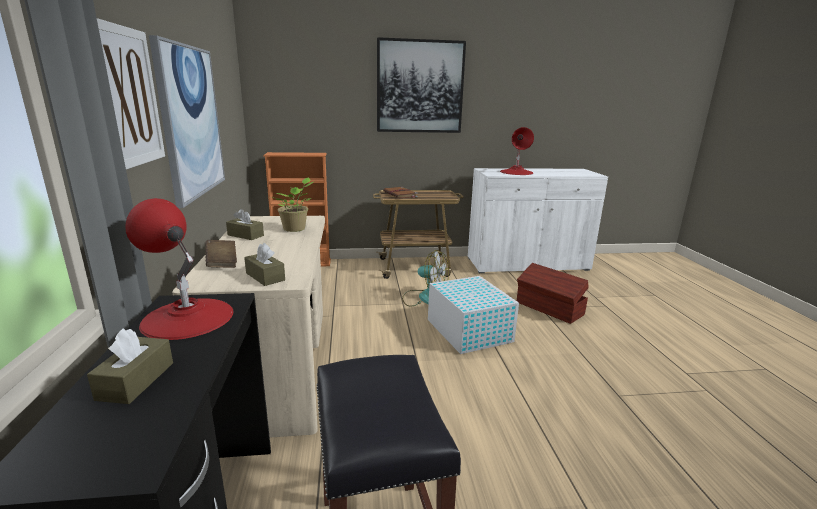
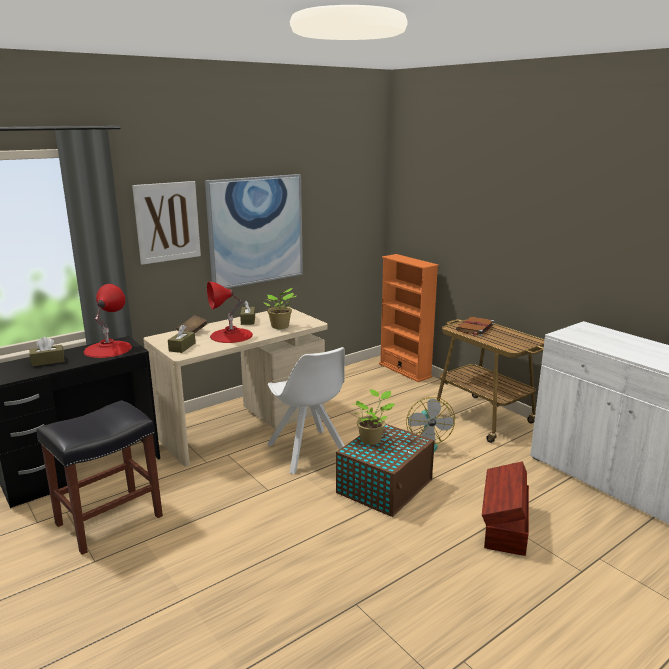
camera: 60 degrees right, 0 degrees up
(379, 345) = (308, 452): none -> white chair
(420, 87) = (532, 206): picture -> none
(457, 294) = (371, 439): none -> potted plant
(468, 330) = (385, 486): white storage box -> brown storage box
(516, 172) = (611, 342): red table lamp -> red table lamp (231, 335)

